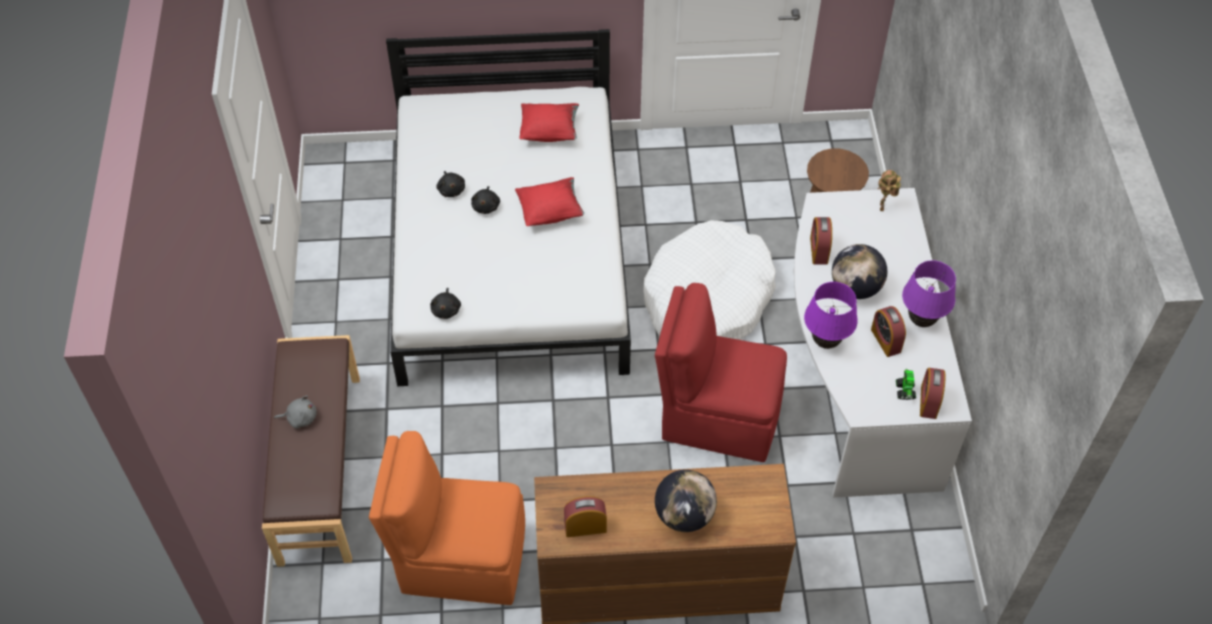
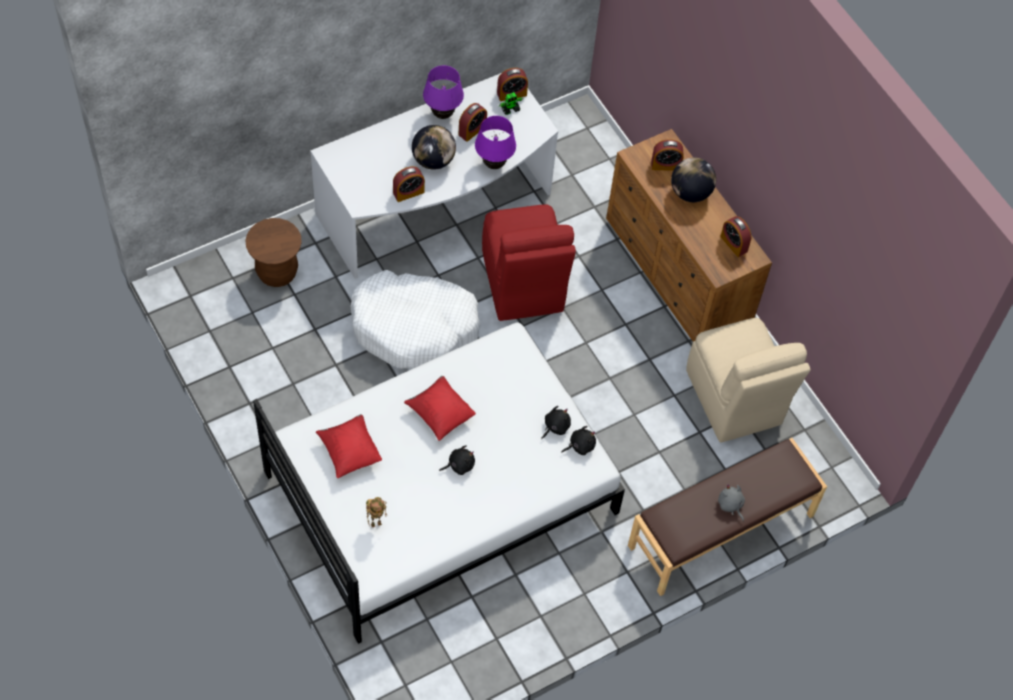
camera: 120 degrees left, 5 degrees up
(451, 189) = (455, 501): black plush toy -> black plush toy (555, 427)
(460, 559) = (734, 400): orange chair -> beige chair
(739, 508) = (666, 165): none -> alarm clock
(883, 207) = (342, 164): toy robot -> toy robot (376, 523)

